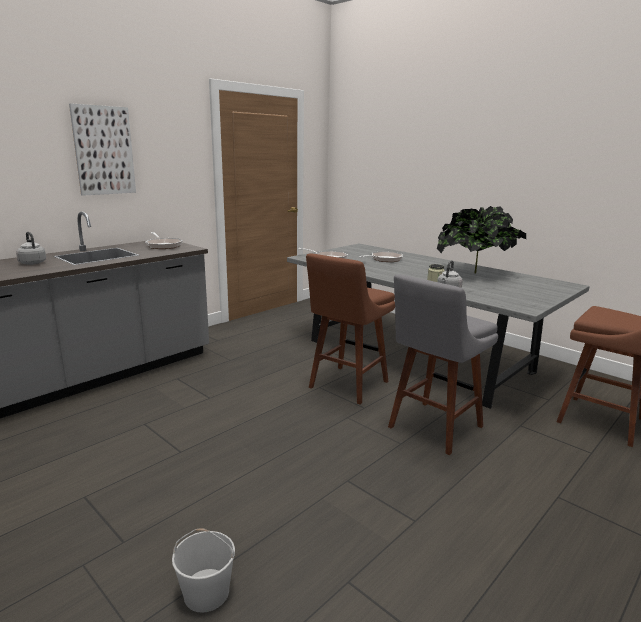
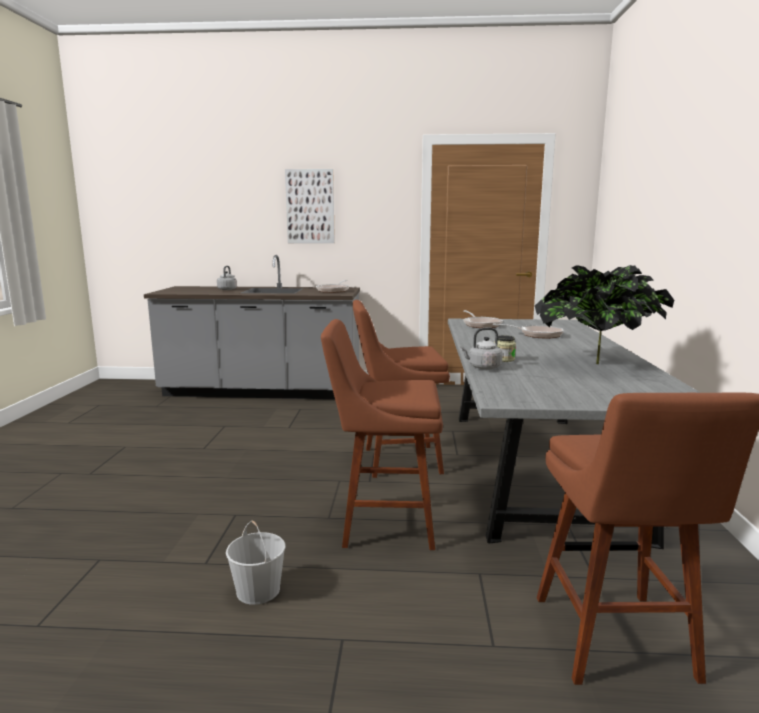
camera: 50 degrees right, 5 degrees down
(205, 592) = (56, 515): white bucket -> white bucket (257, 590)
(432, 428) = (382, 524): grey stool -> brown stool

